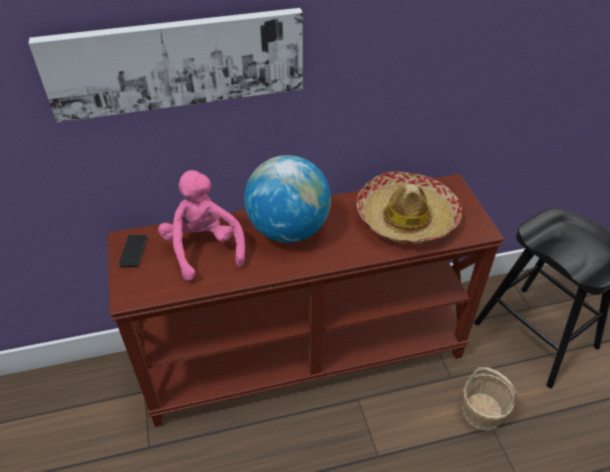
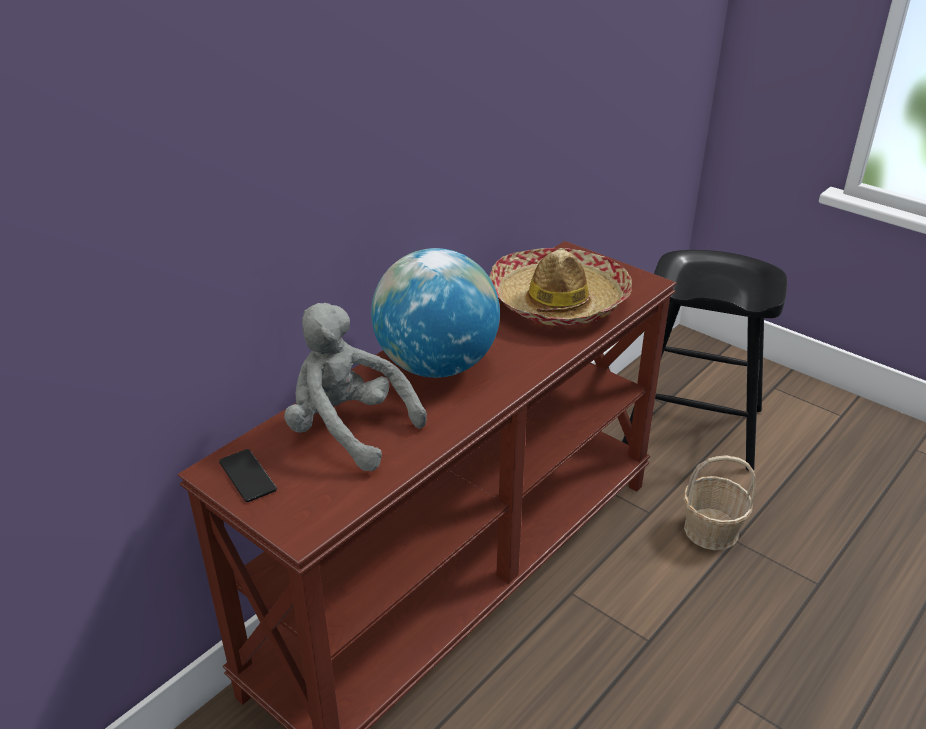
camera: 35 degrees left, 10 degrees down
(176, 62) = (261, 142): picture -> none
(203, 248) = (348, 430): pink plush toy -> grey plush toy

